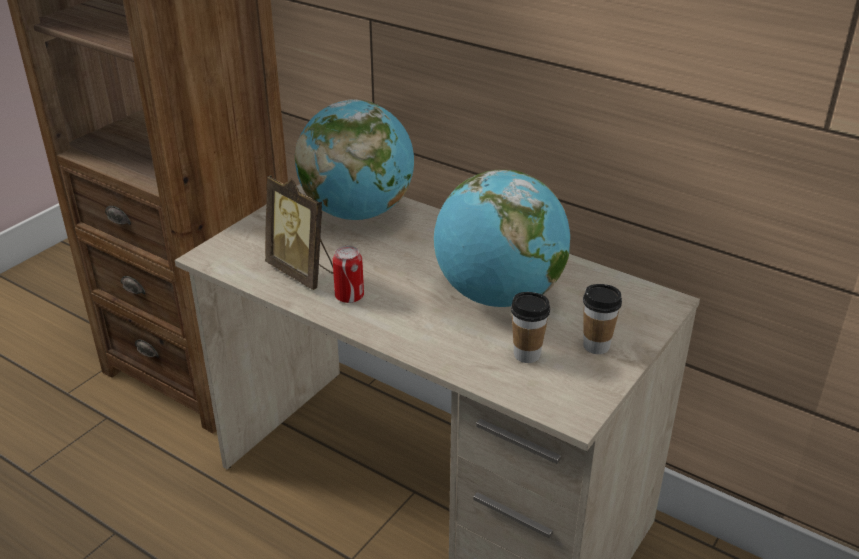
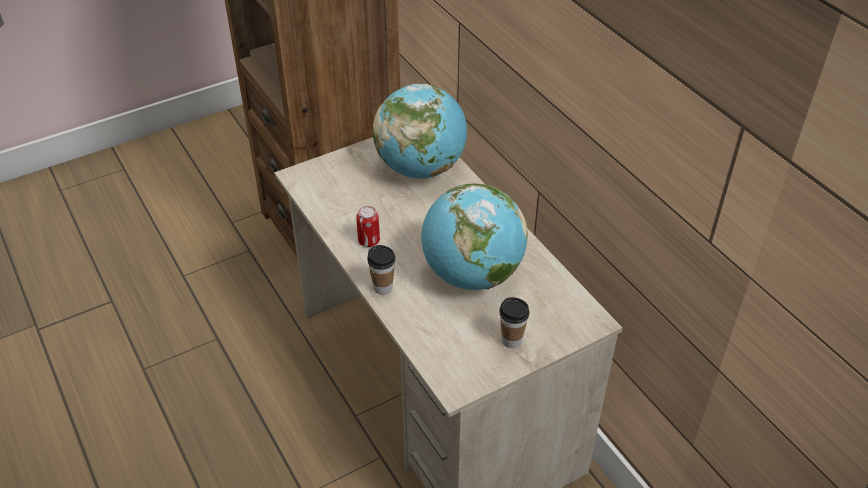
camera: 25 degrees right, 10 degrees up
(303, 272) = (351, 209): picture frame -> none
(527, 354) = (457, 330): cup -> cup (383, 287)

